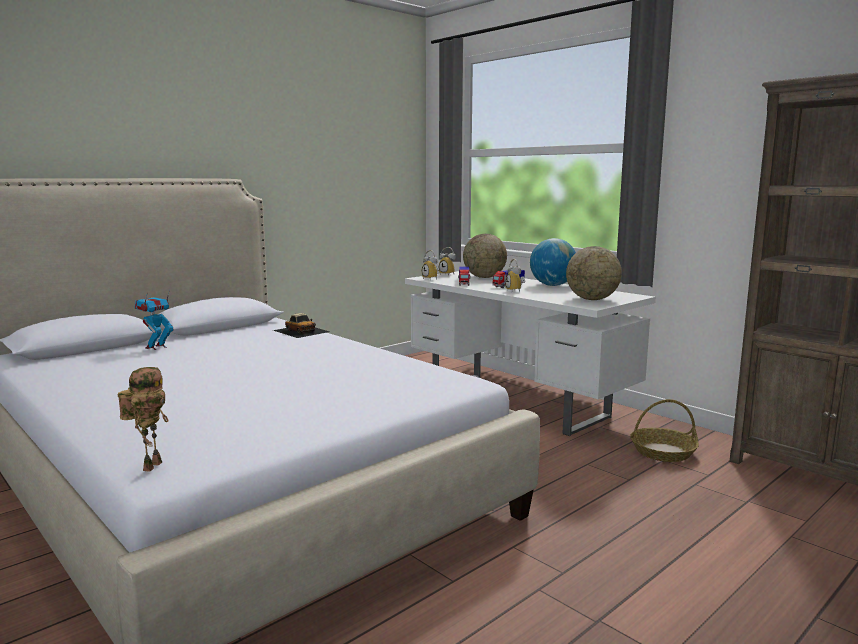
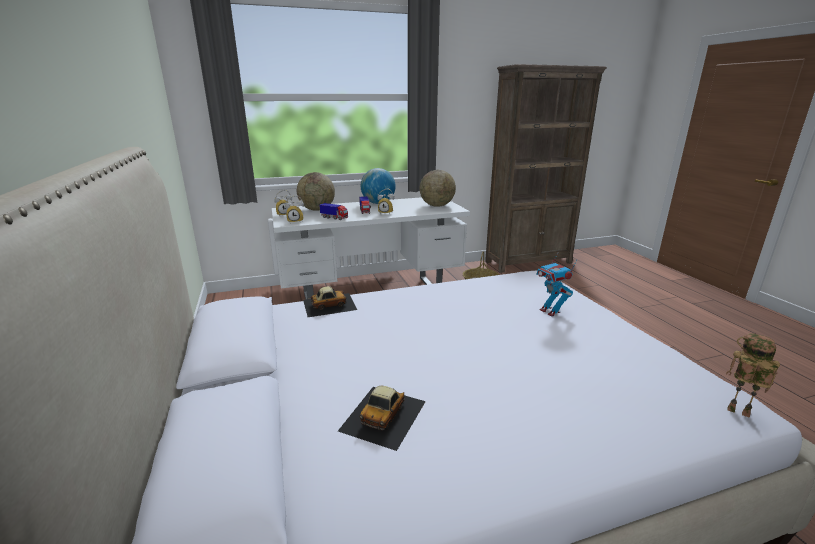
camera: 65 degrees left, 10 degrees up
(136, 363) = (384, 415): none -> toy car
(156, 347) = (309, 397): toy robot -> toy robot (550, 311)

